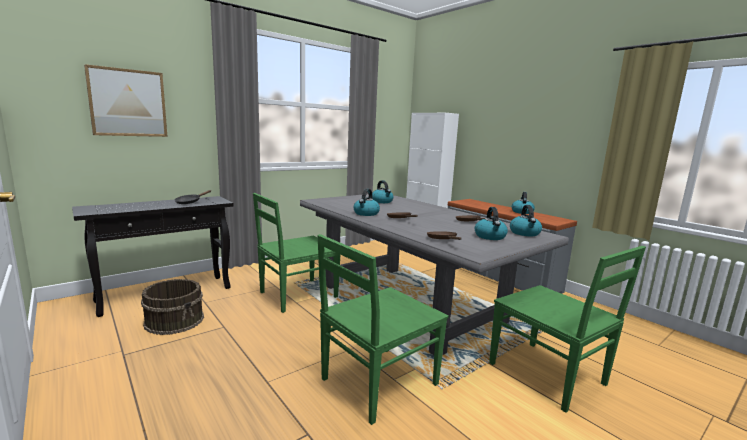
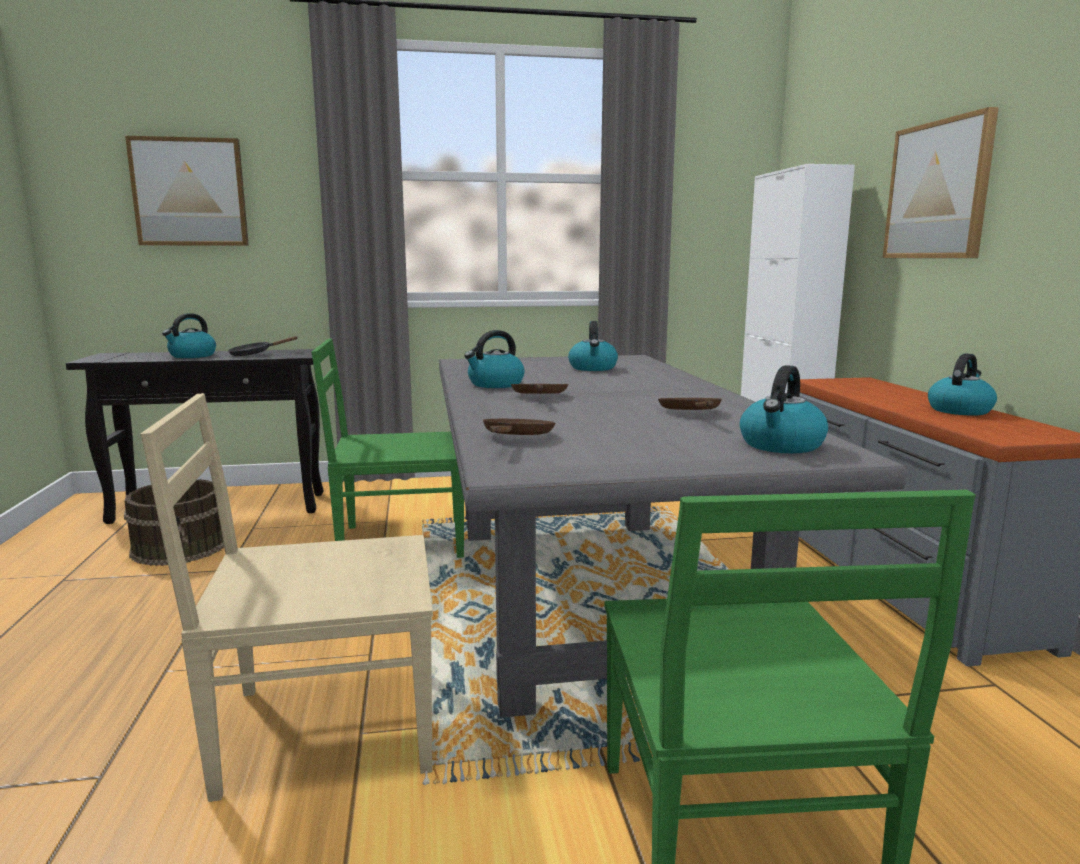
camera: 30 degrees right, 0 degrees up
(377, 382) = (323, 729): green chair -> beige chair
(490, 237) = (656, 443): kettle -> kettle (192, 356)
(499, 129) = (938, 190): none -> picture

